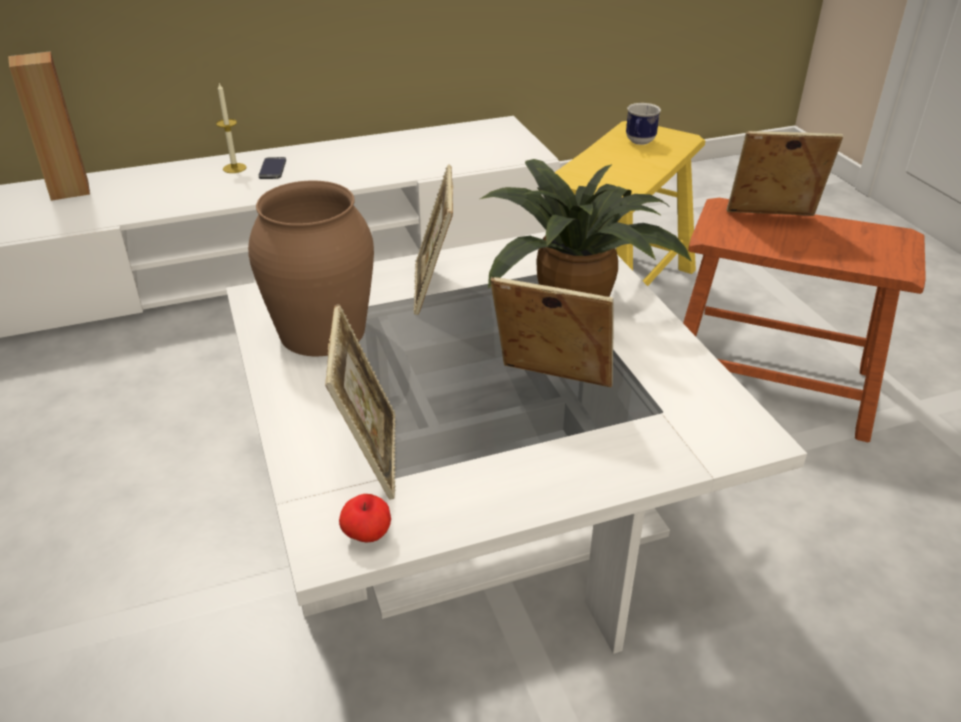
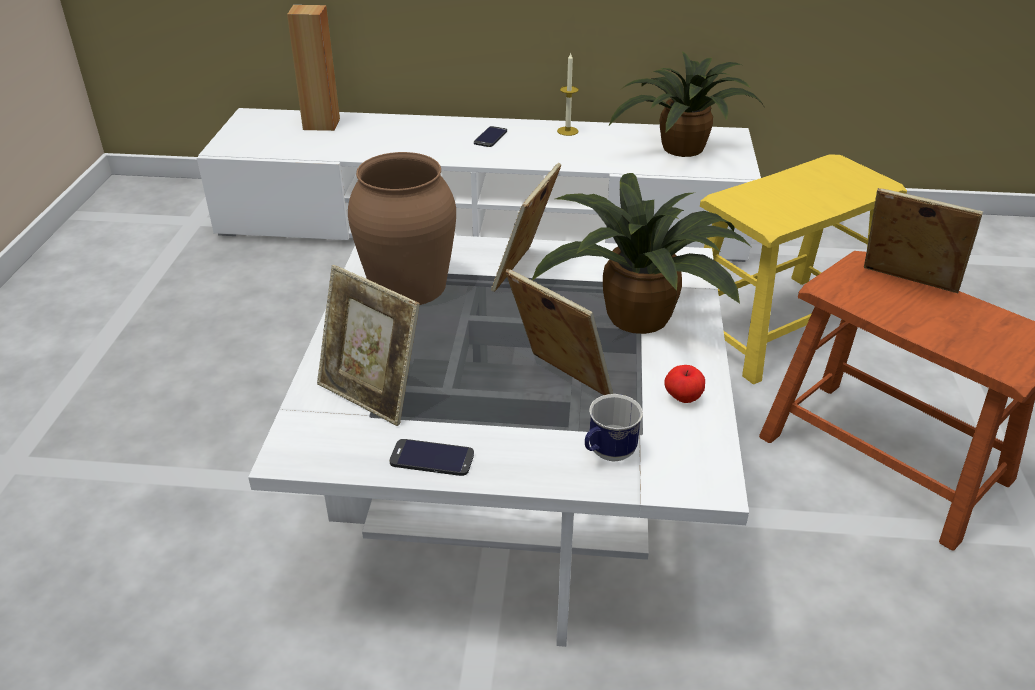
camera: 25 degrees right, 0 degrees up
(234, 168) = (459, 130): candle -> candle (567, 131)
(367, 535) = (325, 453): apple -> apple (682, 398)
(369, 455) = (371, 394): picture frame -> picture frame turned 105 degrees clockwise
(467, 146) = (680, 150): none -> potted plant
(484, 501) = (432, 458): none -> phone
(639, 143) = (828, 179): mug -> mug (607, 454)

